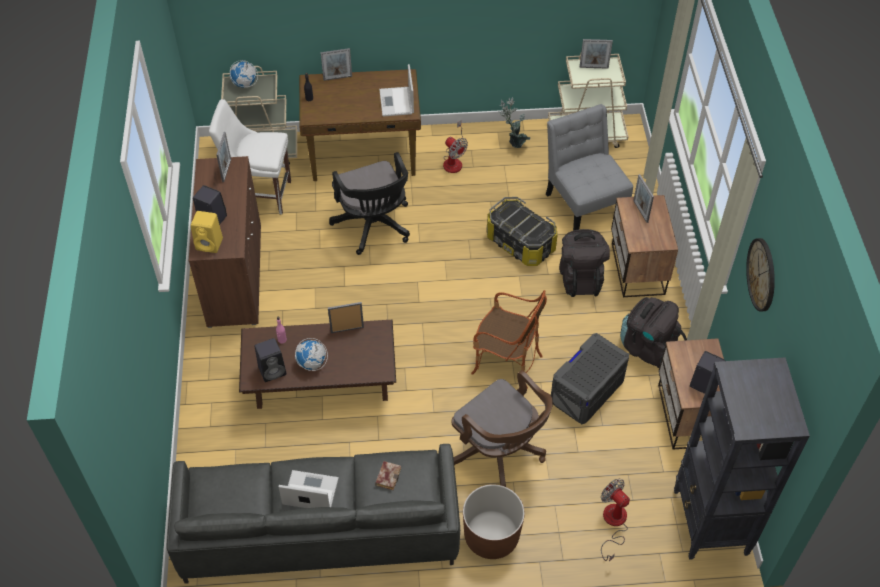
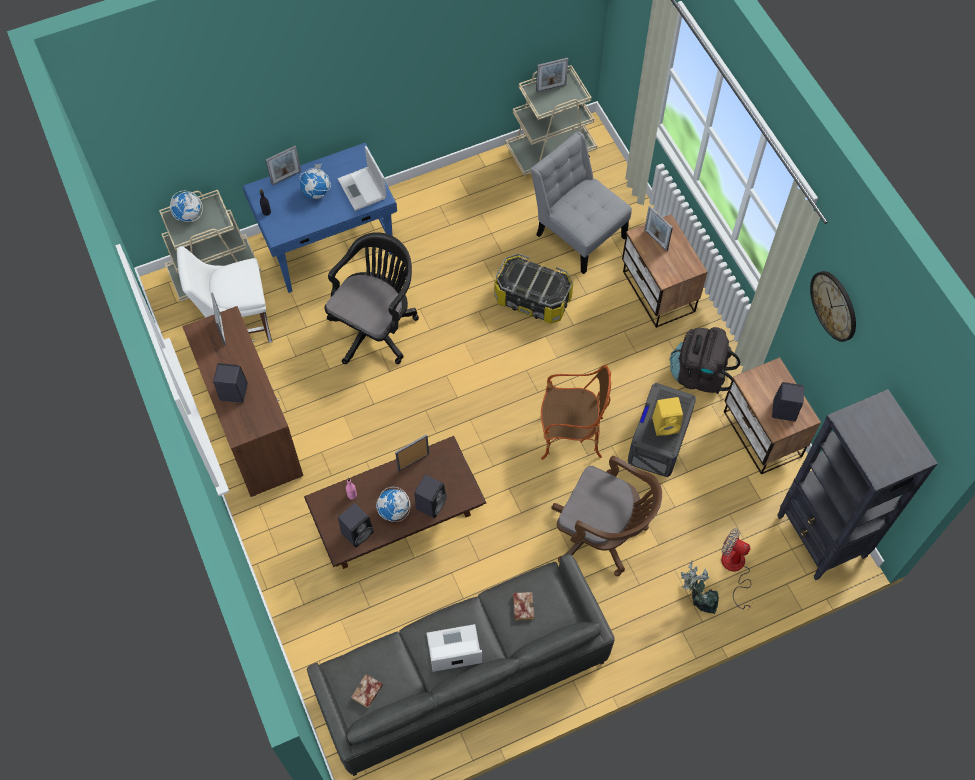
camera: 20 degrees left, 10 degrees up
(210, 244) = (245, 422): yellow speaker -> yellow speaker (666, 425)
(217, 503) = (367, 693): none -> book
(347, 367) = (431, 503): none -> black speaker
(357, 95) = (316, 192): none -> globe
(364, 155) = (329, 245): brown desk -> blue desk
(374, 227) = (376, 327): black office chair -> black office chair turned 105 degrees counterclockwise
(454, 160) = (427, 223): fan -> none
(491, 536) = (628, 622): brown planter -> none
(514, 142) = (480, 183): potted plant -> potted plant (695, 597)
(580, 278) = (606, 319): black backpack -> none

